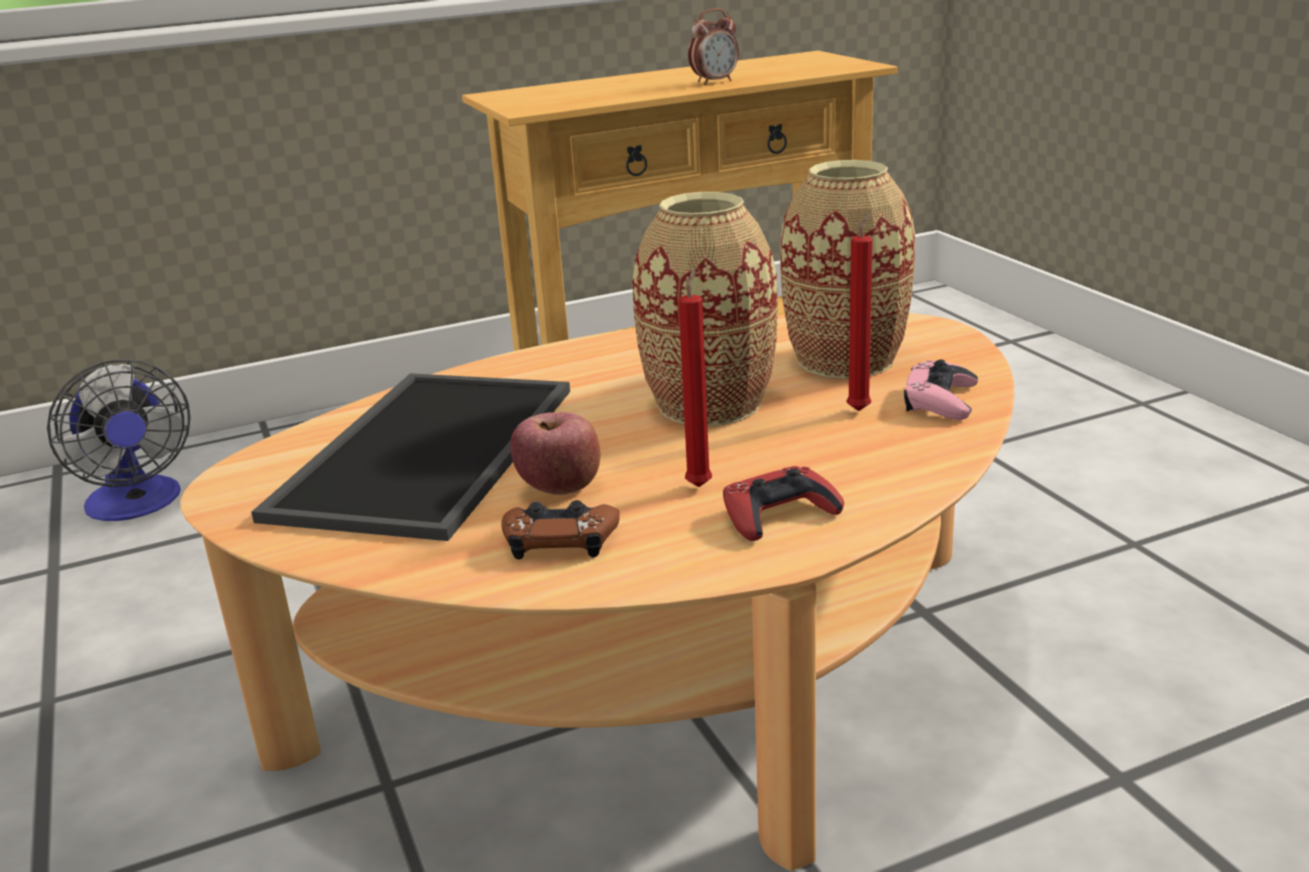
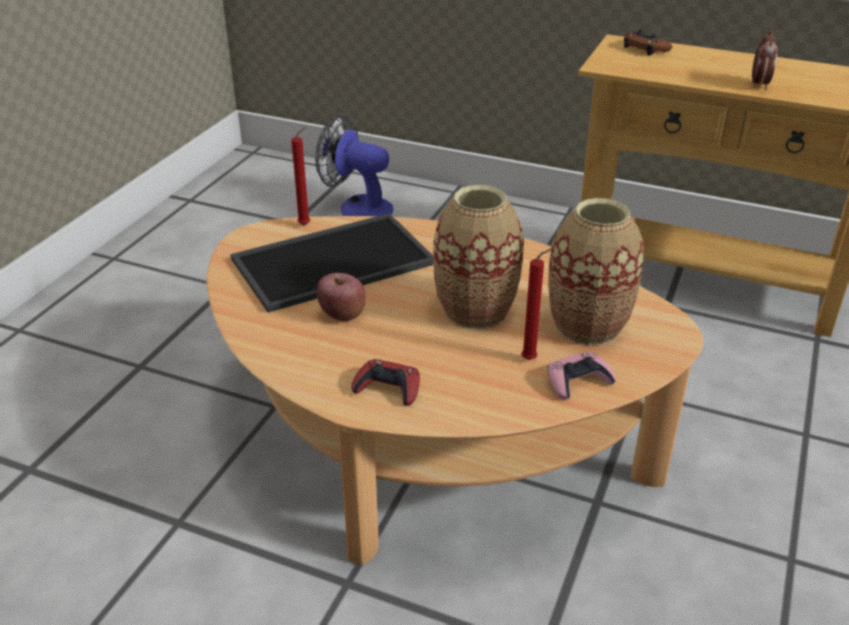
camera: 45 degrees right, 10 degrees up
(138, 505) = (357, 207): fan -> fan turned 105 degrees clockwise
(560, 539) = (299, 339): brown game controller -> brown game controller (645, 48)
(700, 485) = (390, 351): red candle -> red candle (306, 225)
(714, 82) = (759, 85): alarm clock -> alarm clock turned 90 degrees counterclockwise

